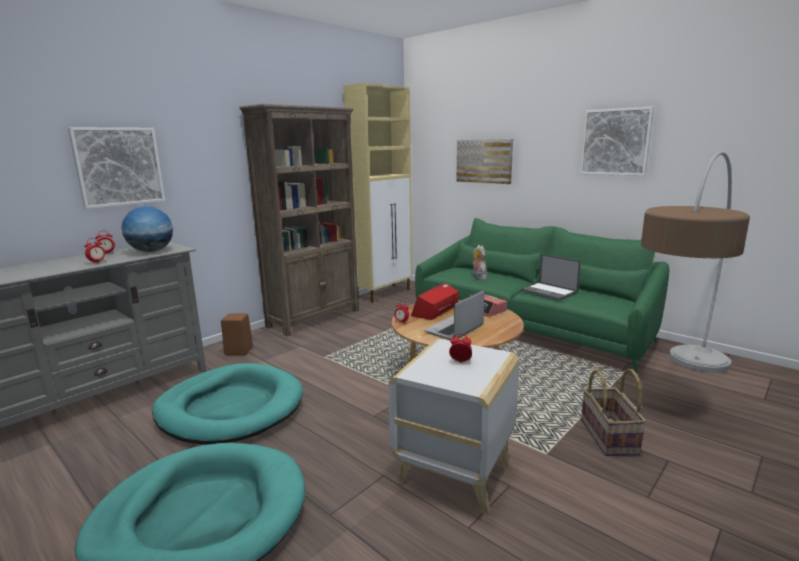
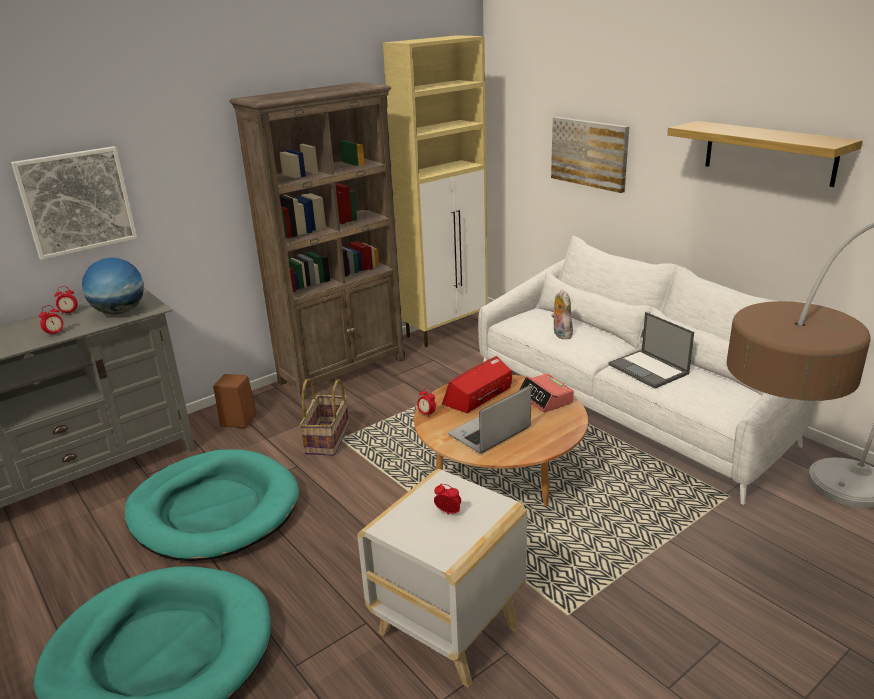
camera: 10 degrees right, 10 degrees up
(530, 326) = (631, 405): green sofa -> white sofa
(610, 436) = (661, 597): basket -> basket (328, 439)
(615, 142) = (769, 153): picture -> shelf

